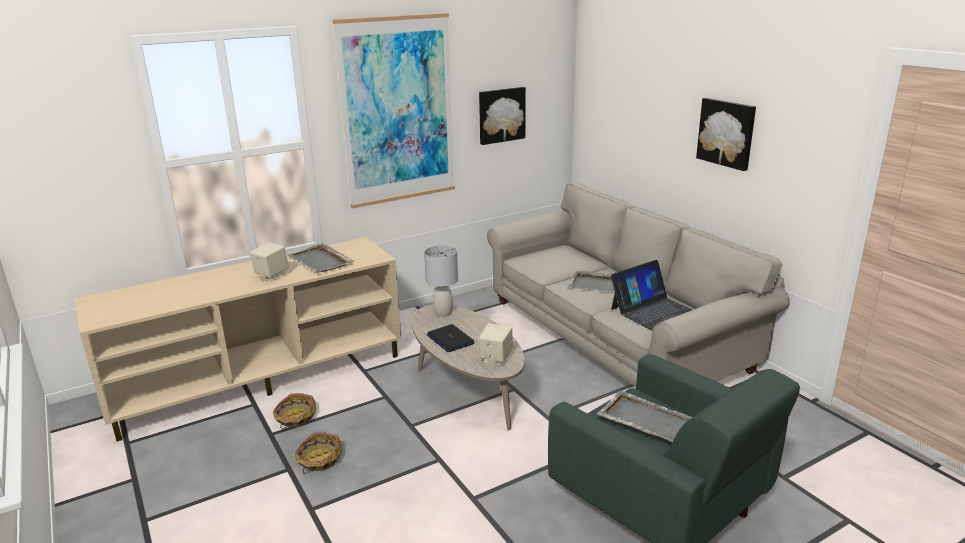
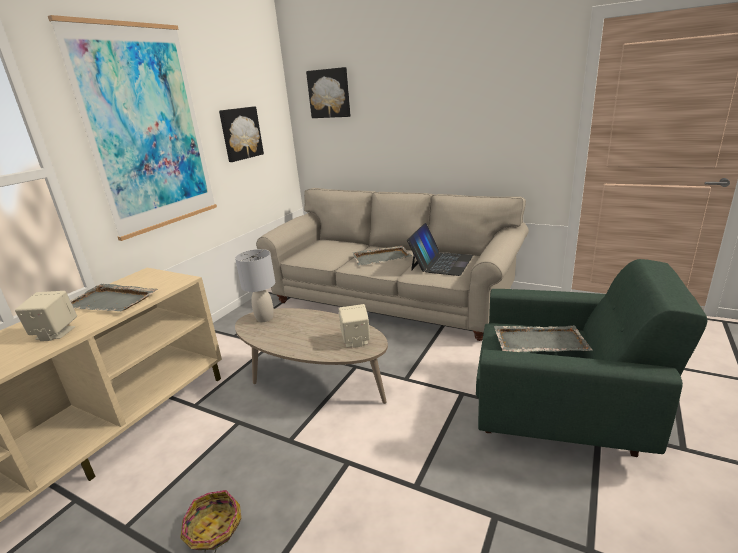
camera: 30 degrees left, 0 degrees up
(295, 418) = (146, 491): basket -> none
(450, 339) = (294, 338): laptop -> none
(727, 133) = (450, 111): picture -> picture (329, 93)

